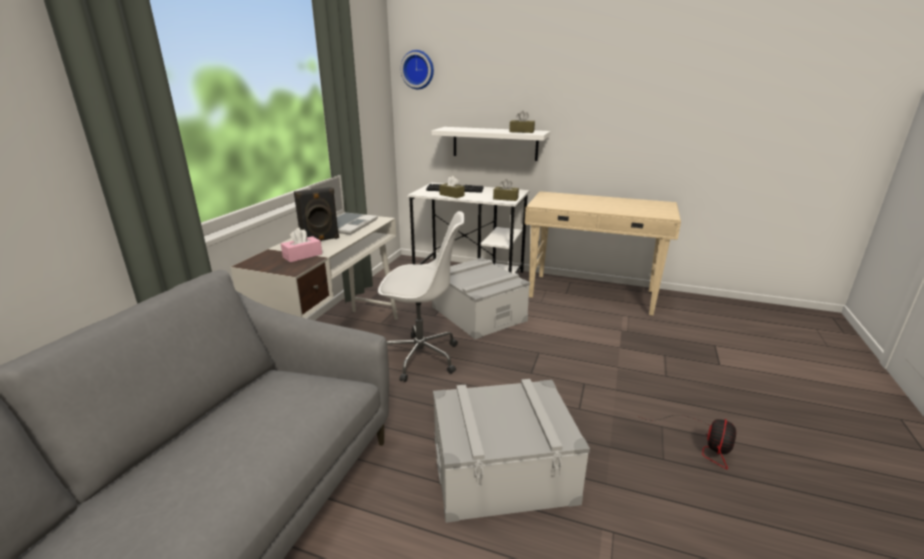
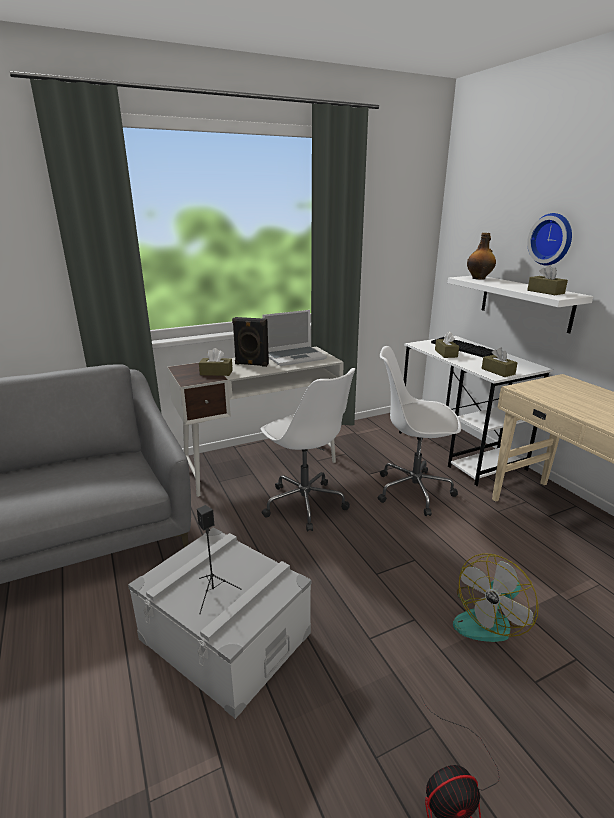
camera: 45 degrees right, 0 degrees up
(302, 256) = (216, 373): pink tissue box -> brown tissue box
(418, 69) = (464, 208): wall clock -> wall clock (552, 239)
(454, 128) = (479, 278): none -> bottle
(478, 313) = (411, 491): grey storage box -> white office chair
(513, 424) = (214, 593): none -> black speaker
(613, 360) = (489, 619): none -> fan

